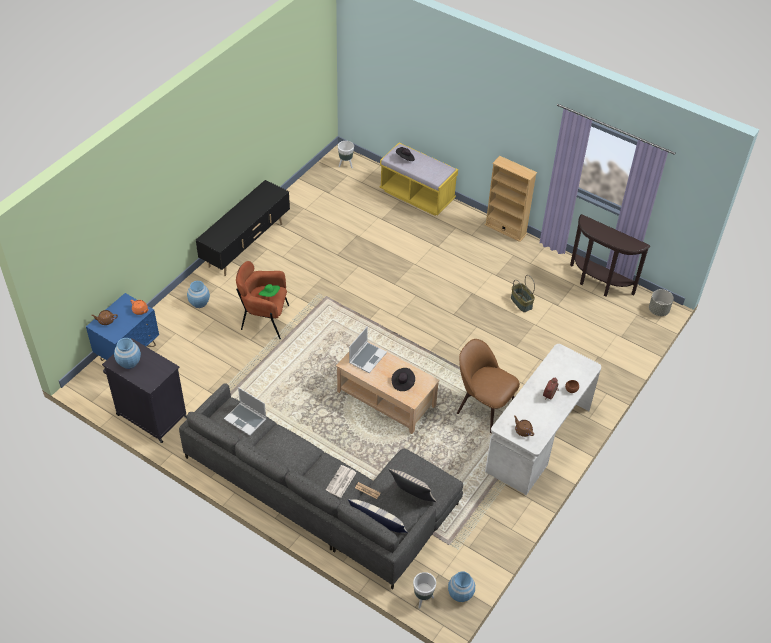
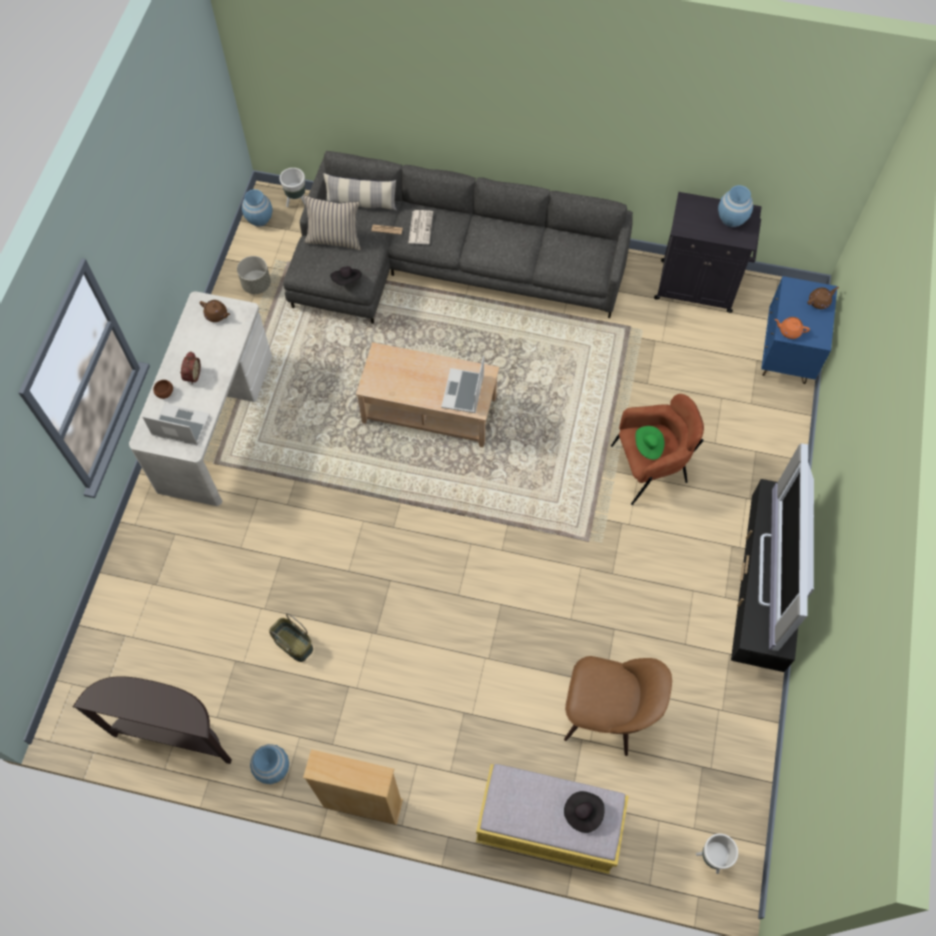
camera: 160 degrees right, 15 degrees up
(199, 303) = (754, 462): blue vase -> blue vase (272, 768)
(246, 213) = (775, 571): none -> television
(246, 419) = (567, 260): laptop -> laptop (180, 426)
(402, 383) = (401, 372): black hat -> black hat (347, 280)
(483, 406) = (299, 443): brown chair -> brown chair (607, 713)
(658, 310) = (69, 714): grey planter -> grey planter (256, 284)

